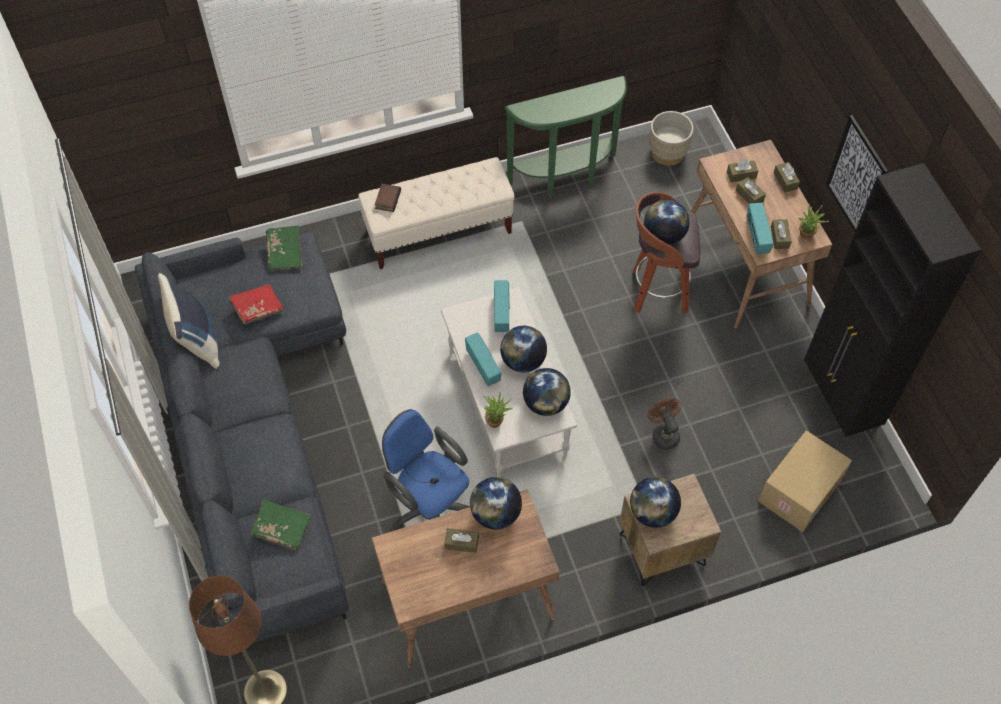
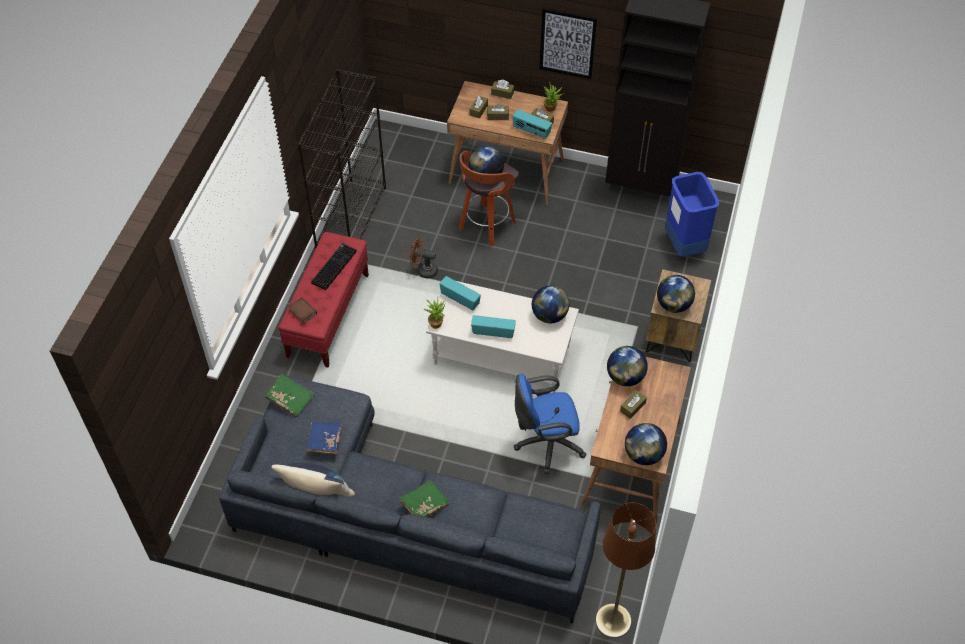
camera: 55 degrees left, 5 degrees down
(257, 308) = (325, 442): red book -> blue book
(282, 528) = (523, 521): green book -> green book (424, 504)
(439, 232) = (328, 315): beige bench -> red bench
(460, 189) = (333, 266): none -> keyboard
(497, 421) = (541, 349): potted plant -> potted plant (436, 322)
(523, 361) = (507, 309): globe -> globe (643, 454)
(566, 178) = (351, 219): green console table -> black bookcase
(663, 433) = (593, 286): brown fan -> brown fan (423, 270)
(667, 153) = (383, 155): beige planter -> none
(799, 489) = (684, 245): cardboard box -> blue trash can

